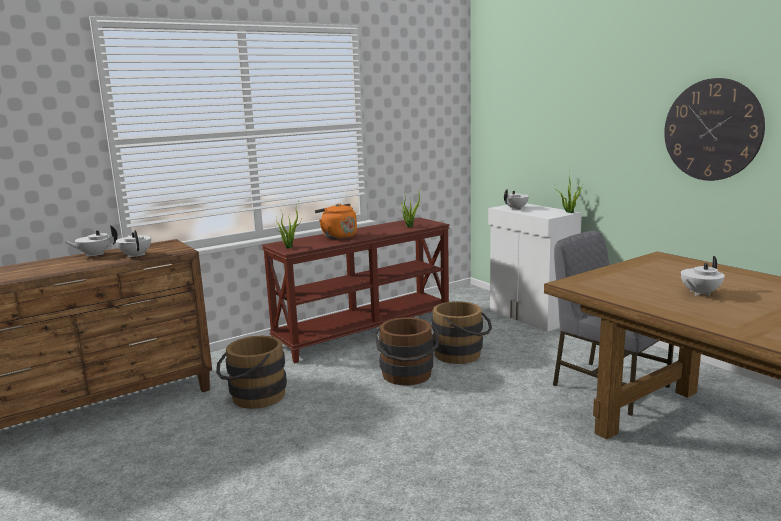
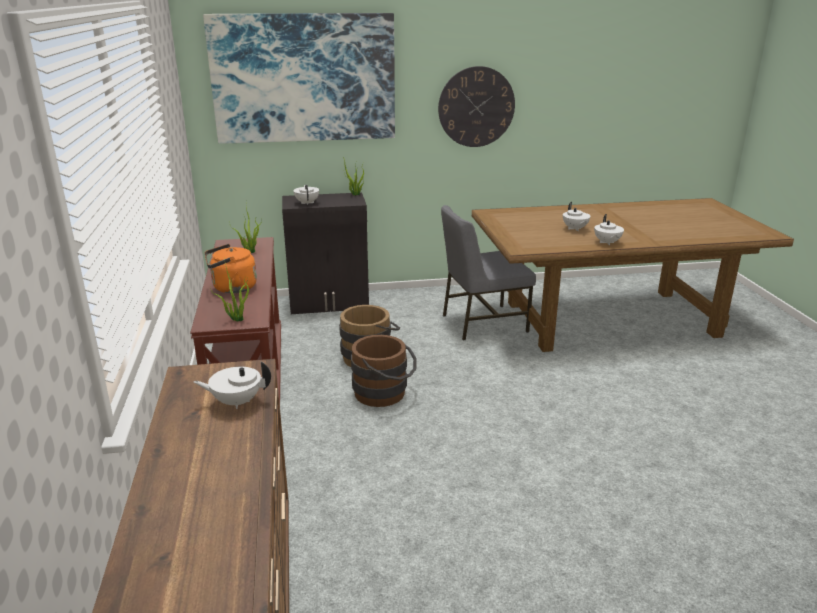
camera: 65 degrees left, 10 degrees up
(94, 255) = (178, 436): white teapot -> white teapot (607, 243)
(253, 397) = (338, 495): brown bucket -> none
(531, 316) = (329, 303): white cabinet -> black cabinet
(547, 93) = (304, 78): none -> picture

